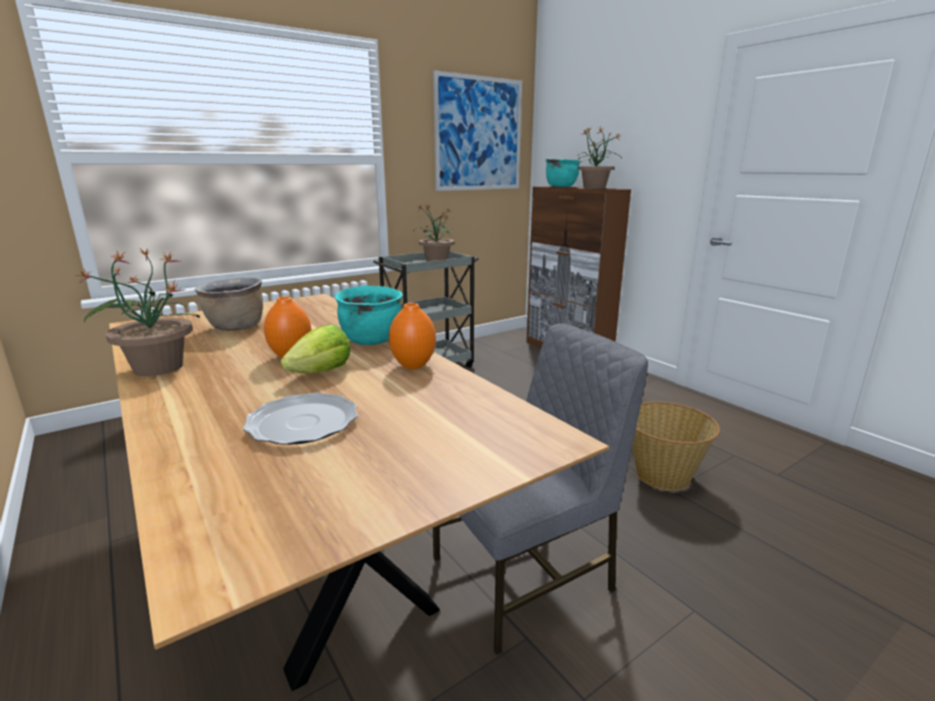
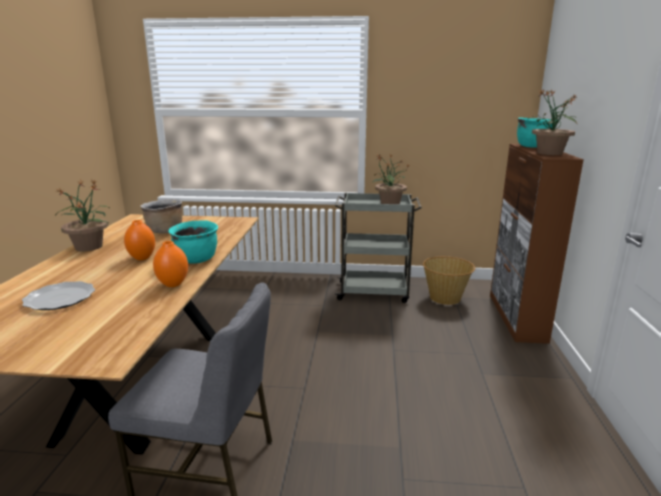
camera: 40 degrees right, 0 degrees up
(321, 372) = (130, 272): lettuce -> none
(479, 134) = (470, 90): picture -> none
(663, 475) = (417, 462): basket -> basket (445, 298)

